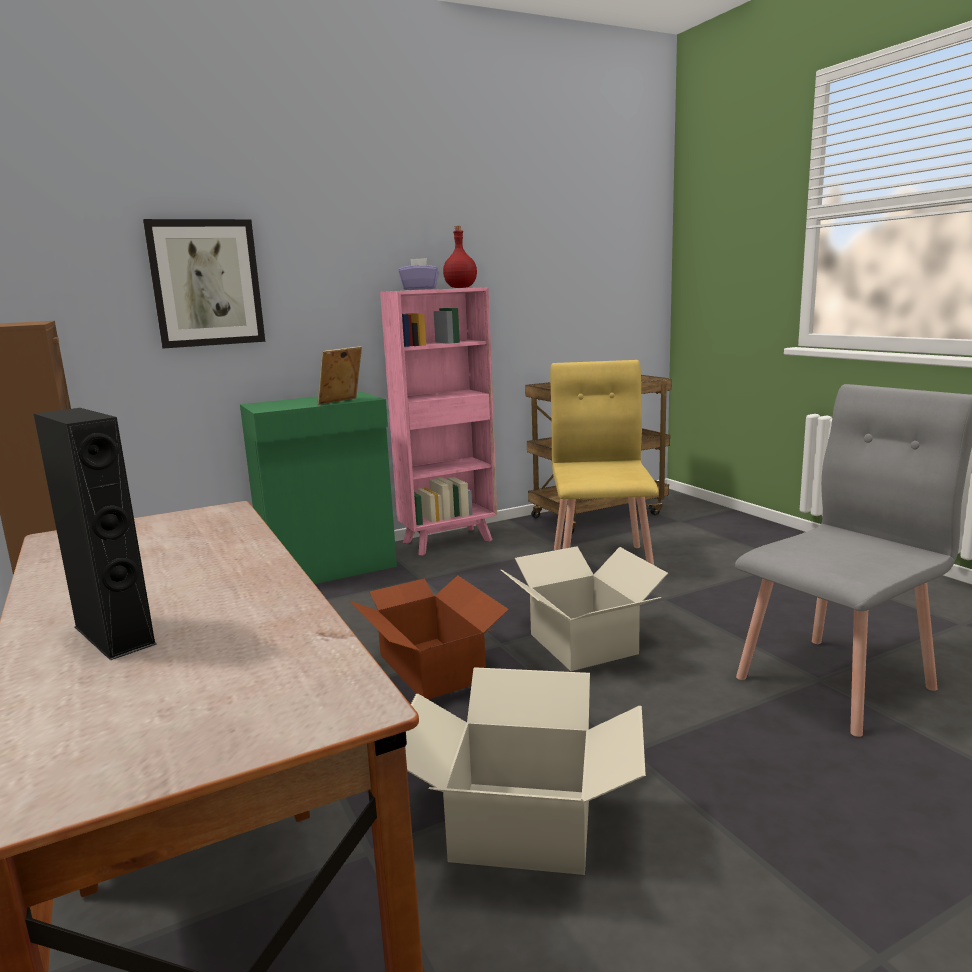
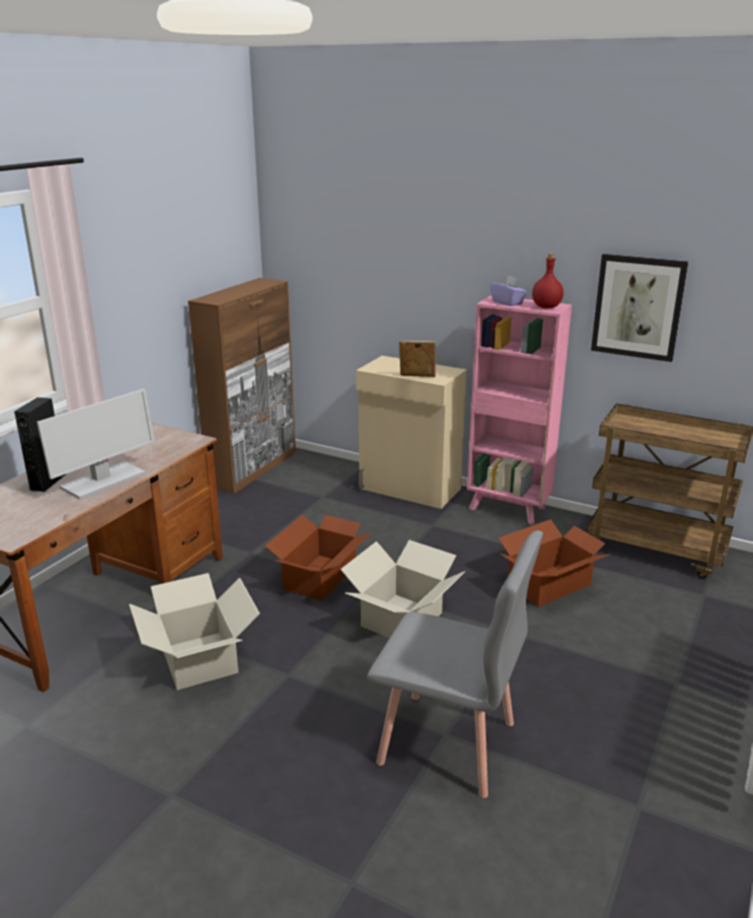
camera: 55 degrees right, 10 degrees up
(206, 283) = (375, 268): picture -> picture (638, 307)
(231, 584) = (102, 481): none -> monitor
(330, 569) = (410, 489): green cabinet -> beige cabinet
(602, 562) = (550, 585): yellow chair -> cardboard box

